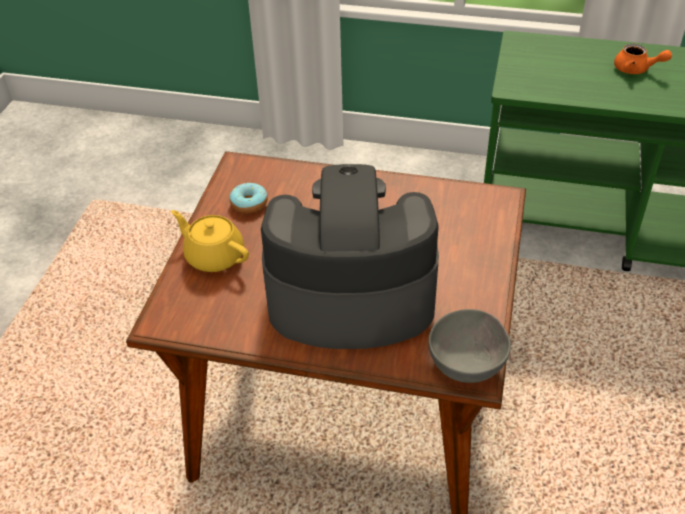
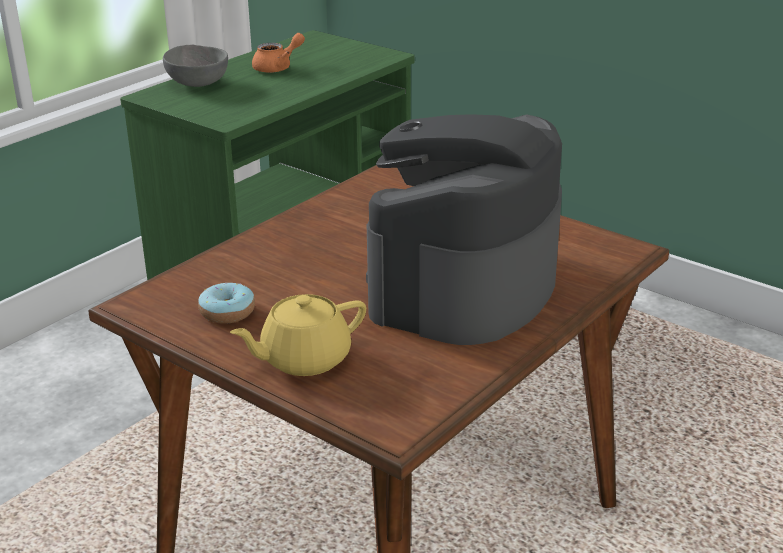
camera: 65 degrees left, 15 degrees down
(468, 363) = (611, 248): grey bowl -> grey bowl (198, 83)

